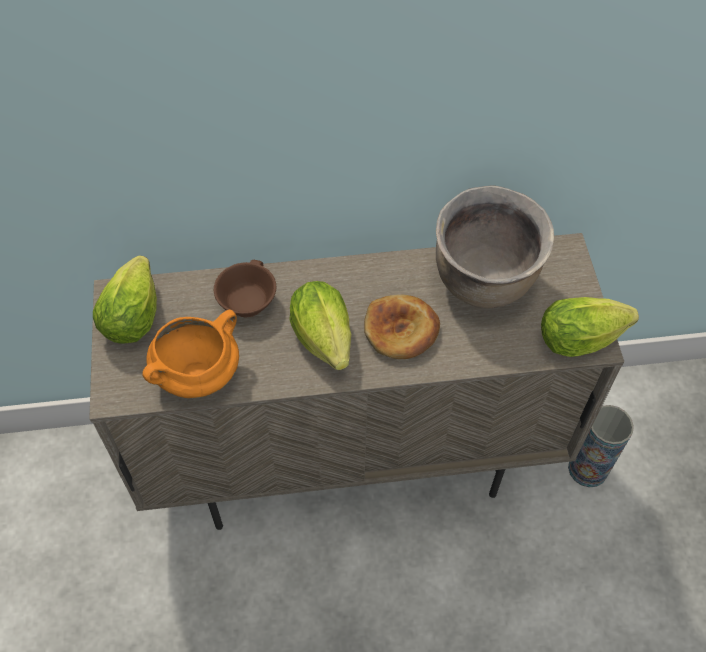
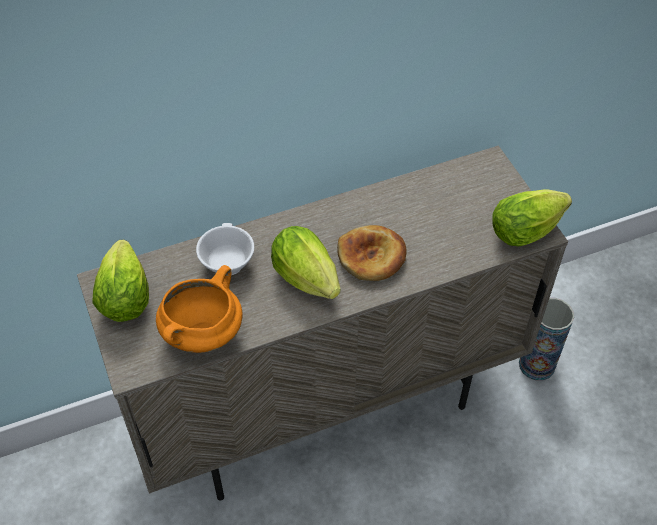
camera: 15 degrees left, 5 degrees down
(245, 300) = (225, 261): brown cup -> white cup
(484, 282) = (430, 201): brown cooking pot -> none

